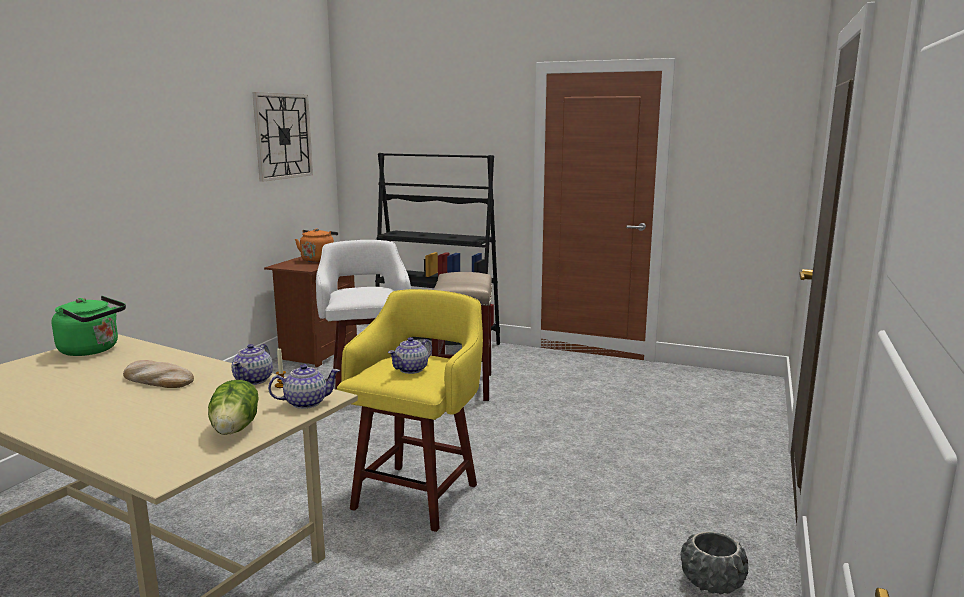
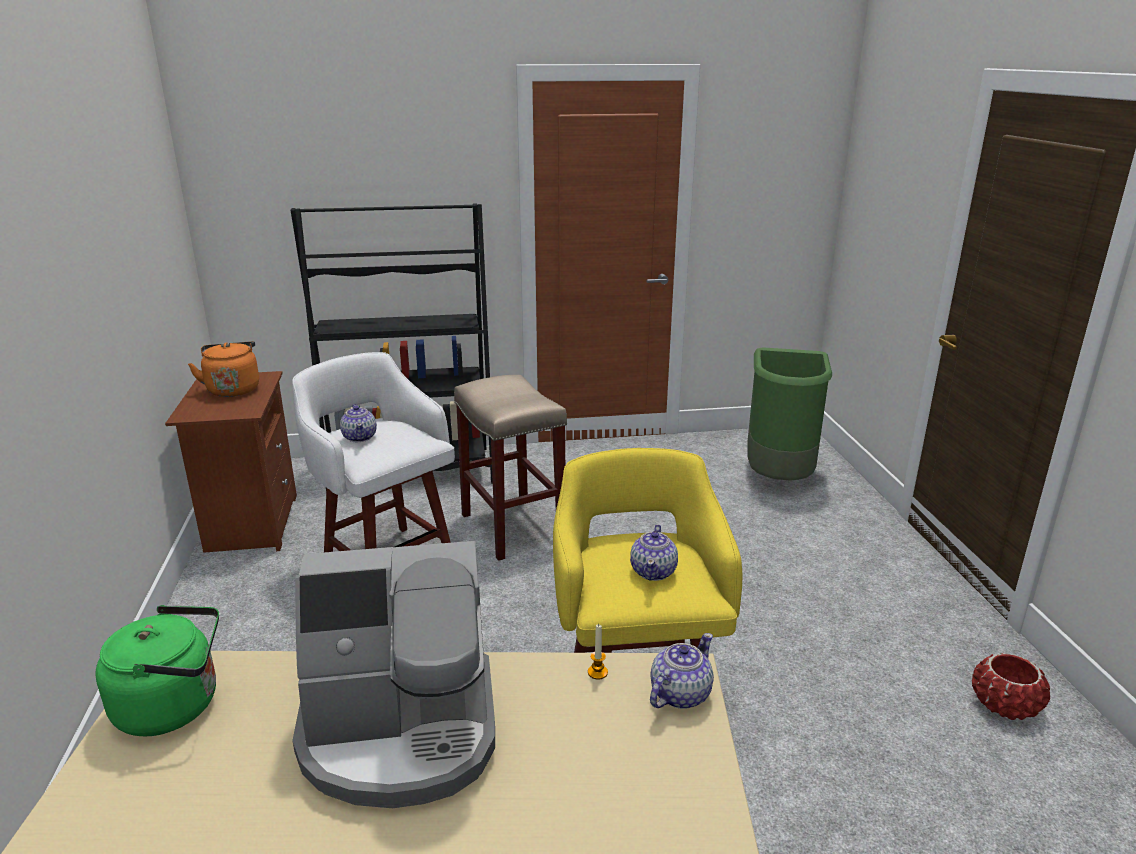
camera: 30 degrees left, 10 degrees up
(157, 380) = (401, 732): bread -> coffee machine
(236, 428) = (673, 783): lettuce -> none
(254, 380) = (545, 676): teapot -> teapot (360, 437)
(283, 136) = (139, 199): wall clock -> none
(705, 403) = (779, 478): none -> green trash can
(712, 582) = (1005, 705): grey planter -> red planter

